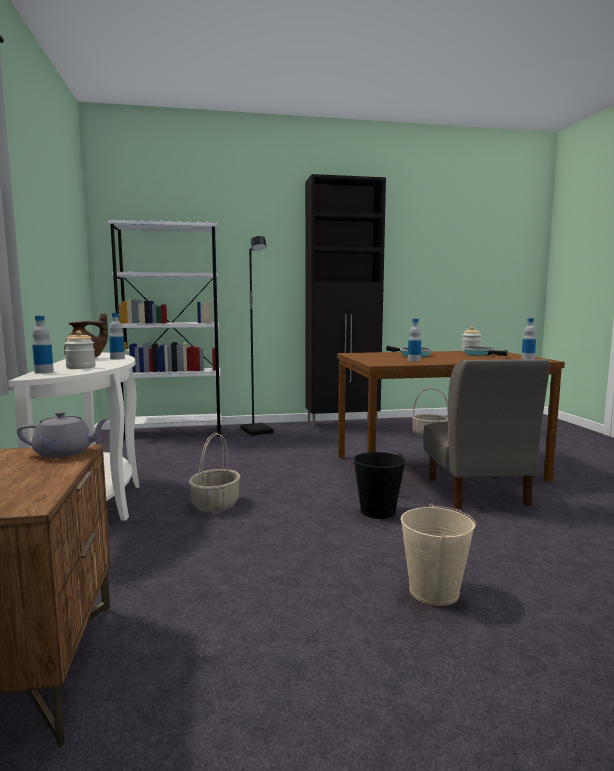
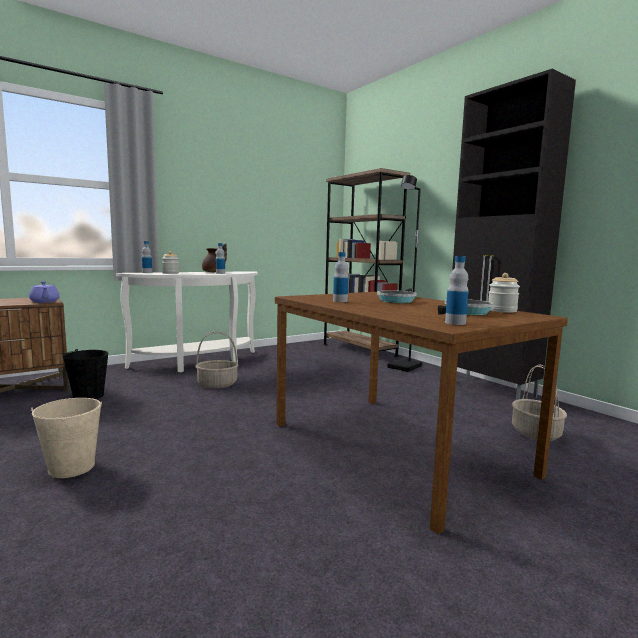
camera: 65 degrees right, 0 degrees up
(65, 453) = (44, 302): grey teapot -> purple teapot
(173, 433) = (359, 350): white bookcase -> brown bookcase
(377, 511) = (233, 432): black bucket -> black bucket (88, 395)
(476, 491) = (329, 475): grey chair -> none

